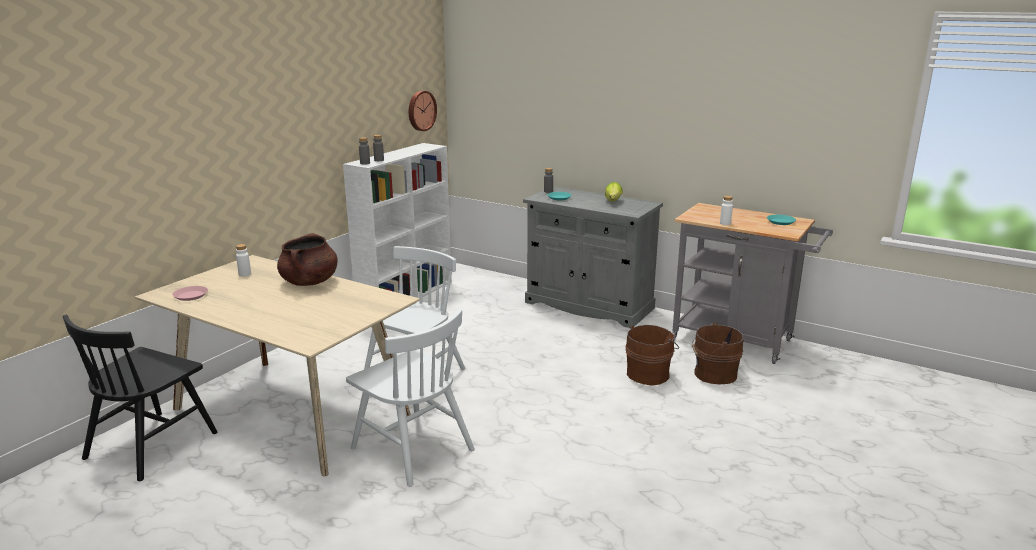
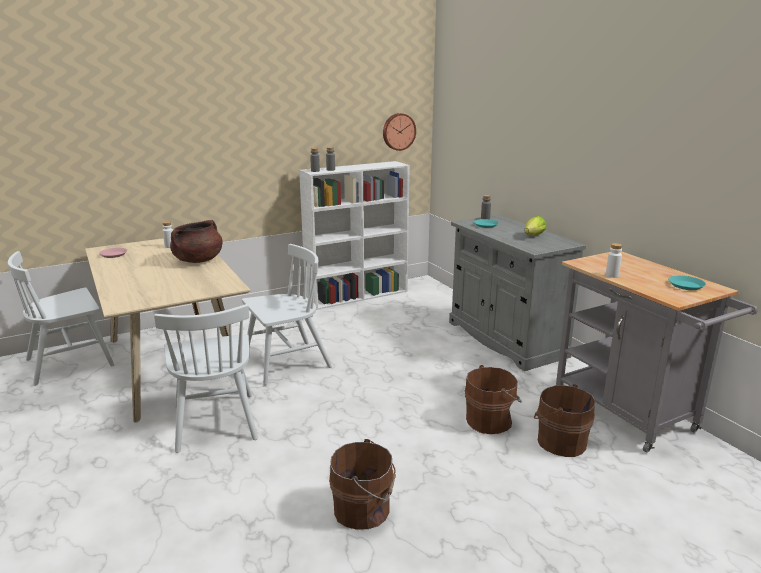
camera: 30 degrees right, 0 degrees up
(151, 445) = (70, 362): black chair -> white chair
(632, 470) = (364, 510): none -> brown bucket

